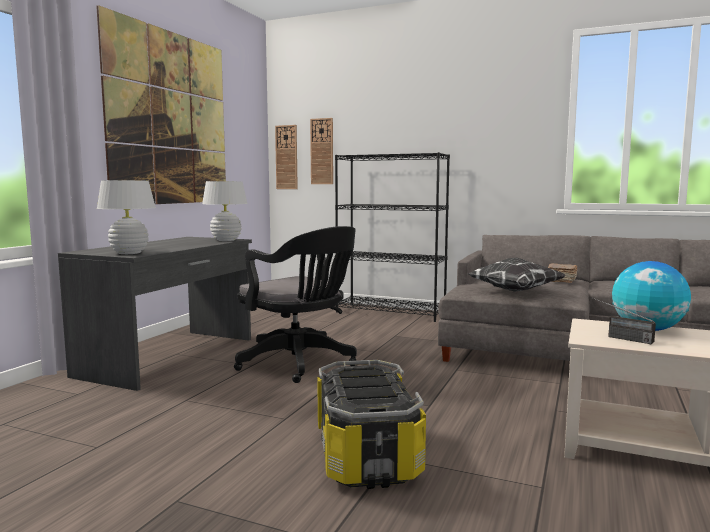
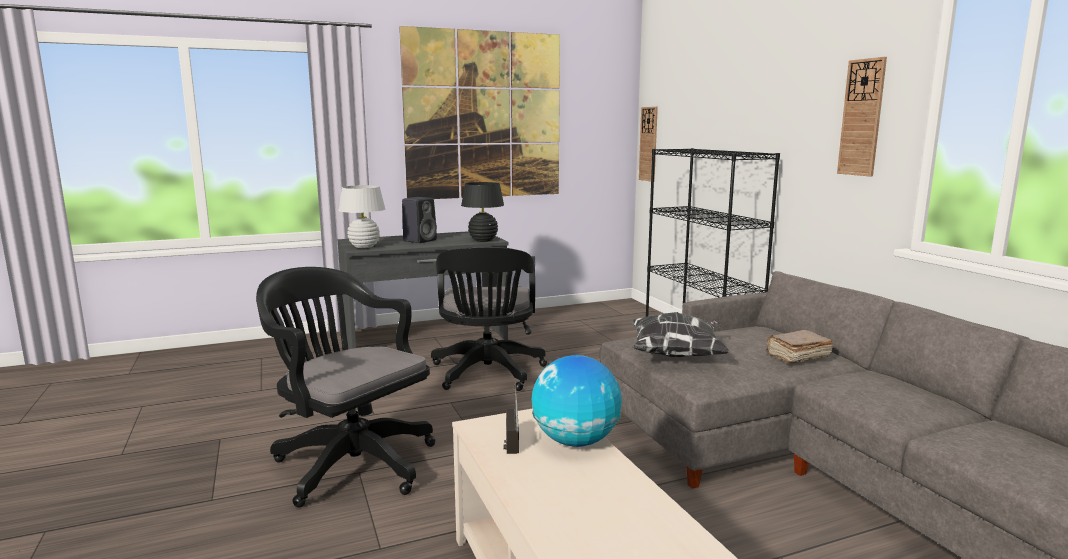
camera: 45 degrees right, 5 degrees up
(165, 245) = (420, 240): none -> black speaker
(226, 240) = (483, 240): white table lamp -> black table lamp
(322, 151) = (674, 139): wall clock -> wall clock (862, 118)
(365, 455) = (350, 462): storage box -> black office chair

